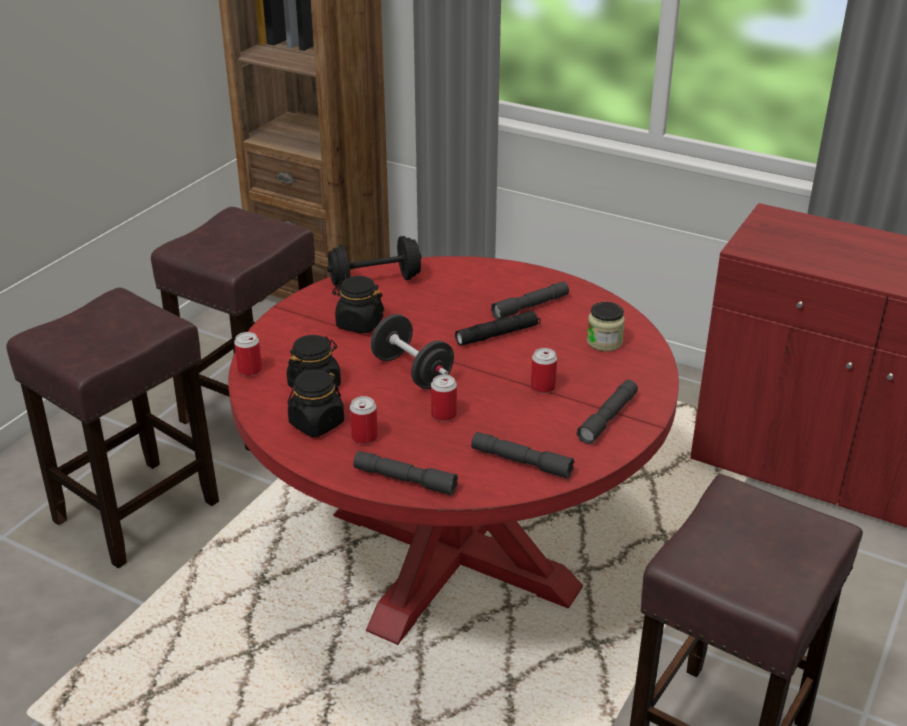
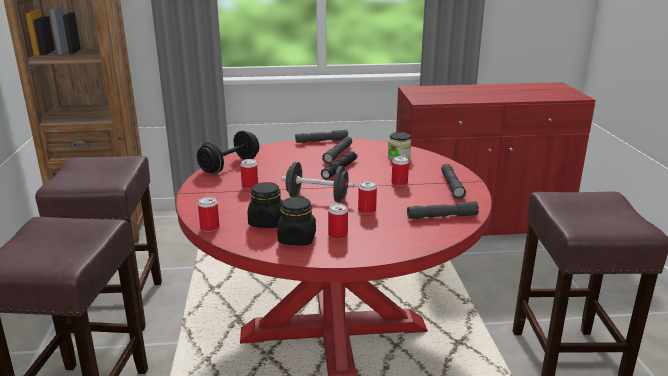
camera: 35 degrees left, 10 degrees down
(359, 324) = (250, 186): black jar -> can
(405, 480) = (394, 246): grey flashlight -> grey flashlight (321, 141)

